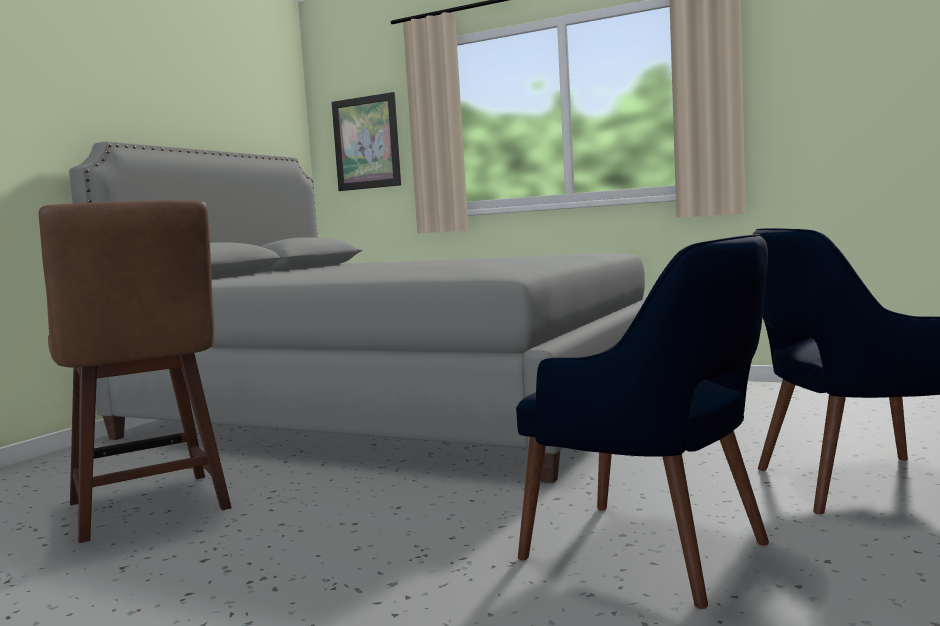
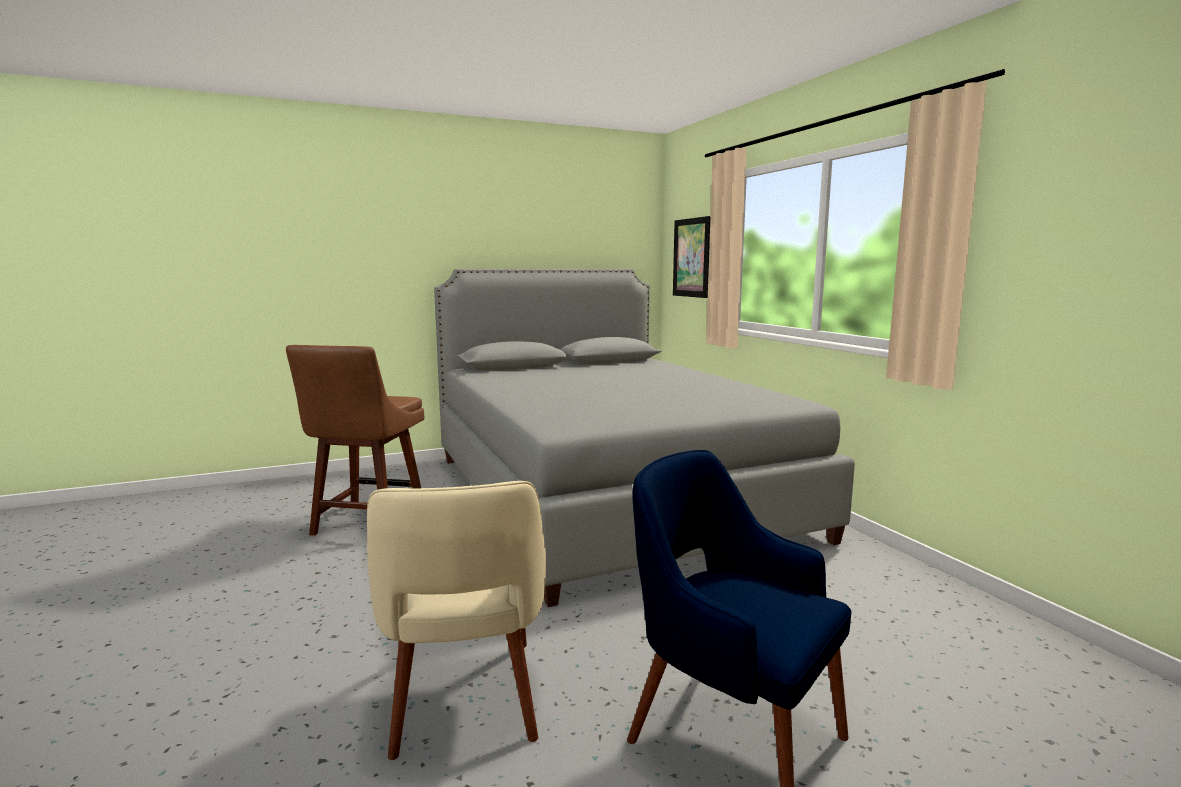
camera: 40 degrees right, 5 degrees up
(651, 552) = (465, 699): blue armchair -> beige armchair

